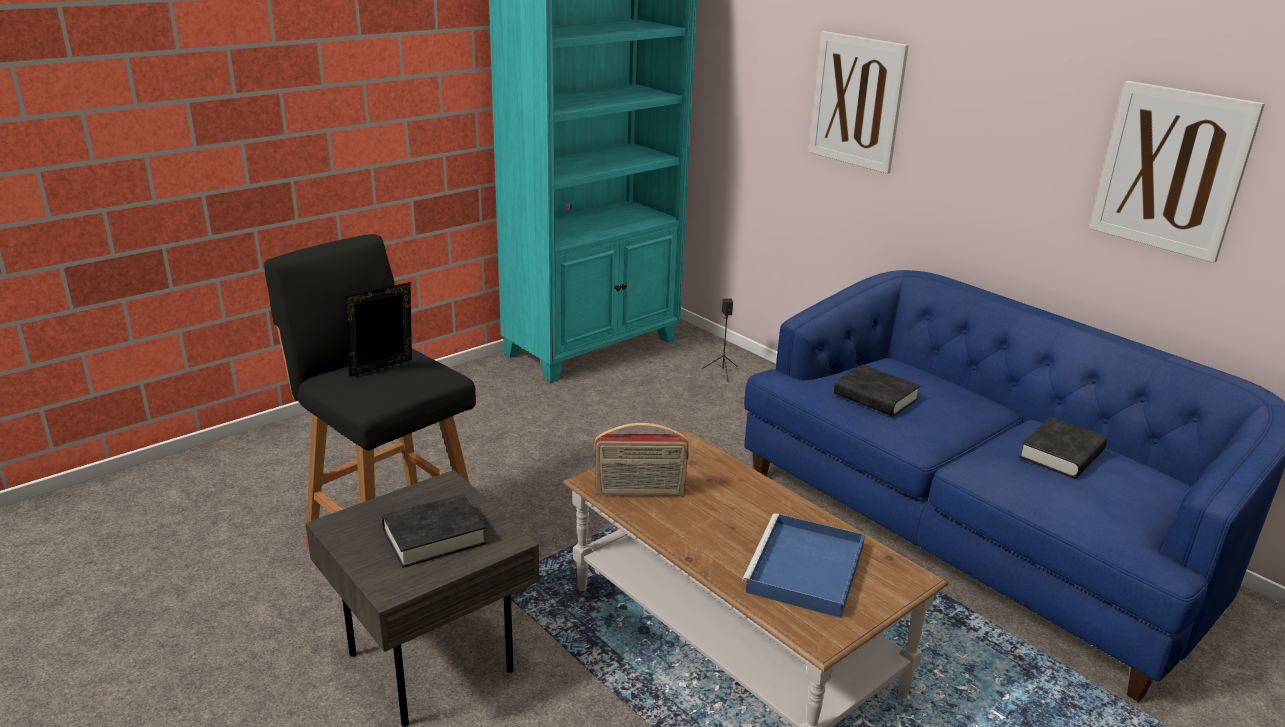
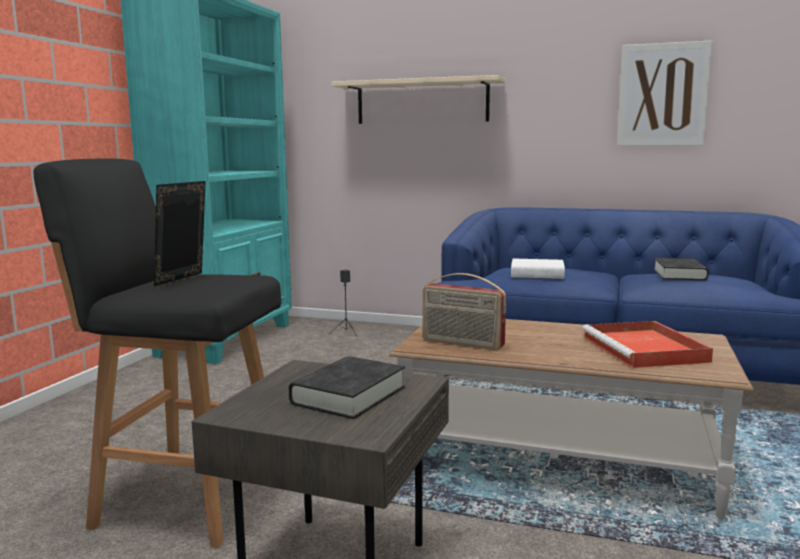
camera: 30 degrees left, 15 degrees down
(640, 492) = (462, 344): radio -> radio turned 60 degrees clockwise
(805, 571) = (645, 350): blue tray -> red tray
(857, 101) = (422, 102): picture -> beige shelf
(875, 397) = (537, 274): black book -> white book

